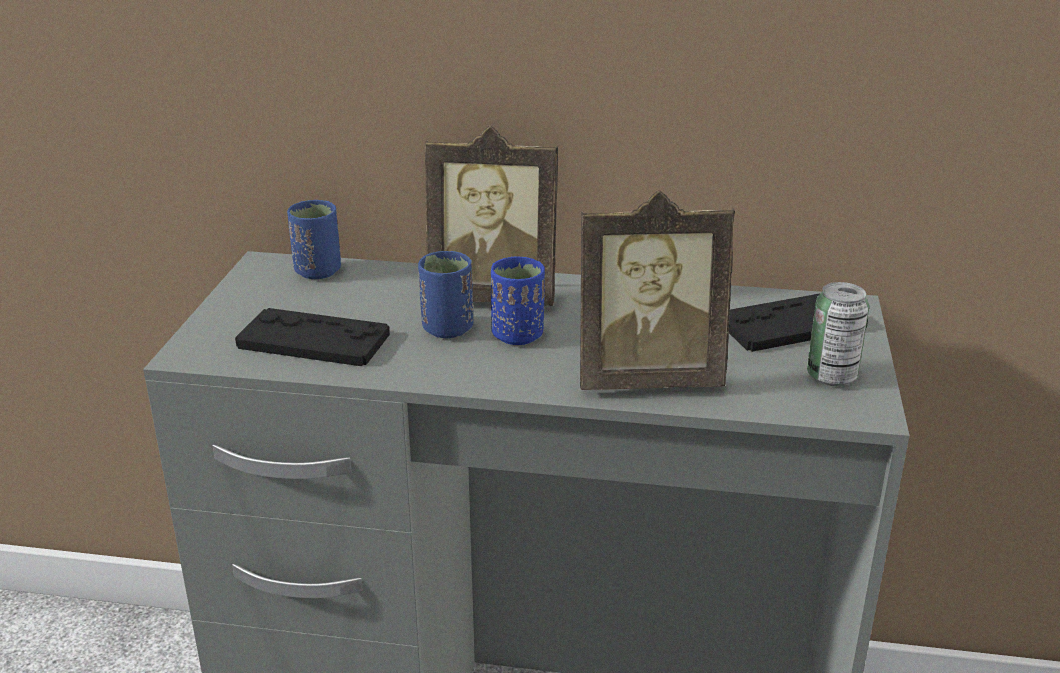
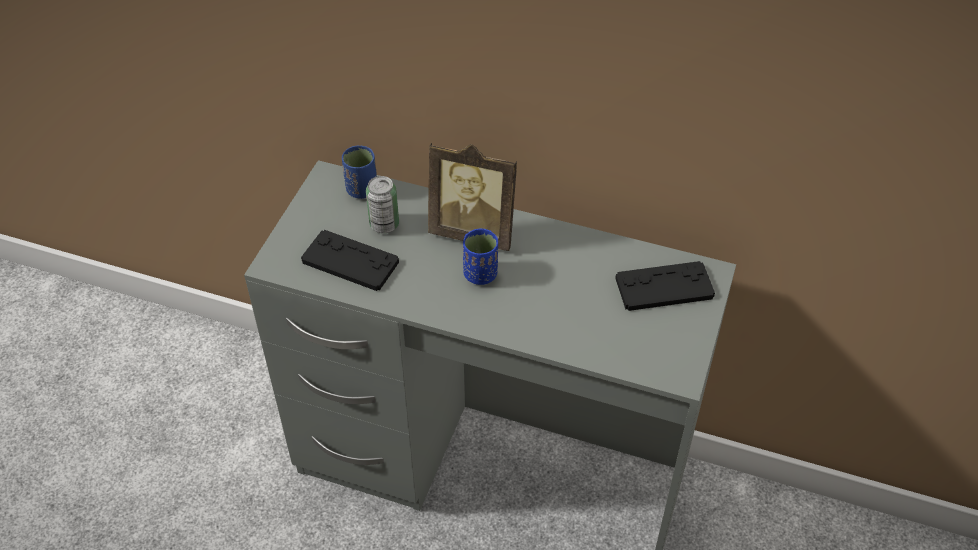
camera: 10 degrees right, 20 degrees up
(447, 329) = (436, 261): blue cup -> none
(647, 377) = (553, 326): picture frame -> none
(831, 376) = (671, 341): can -> can (384, 224)

